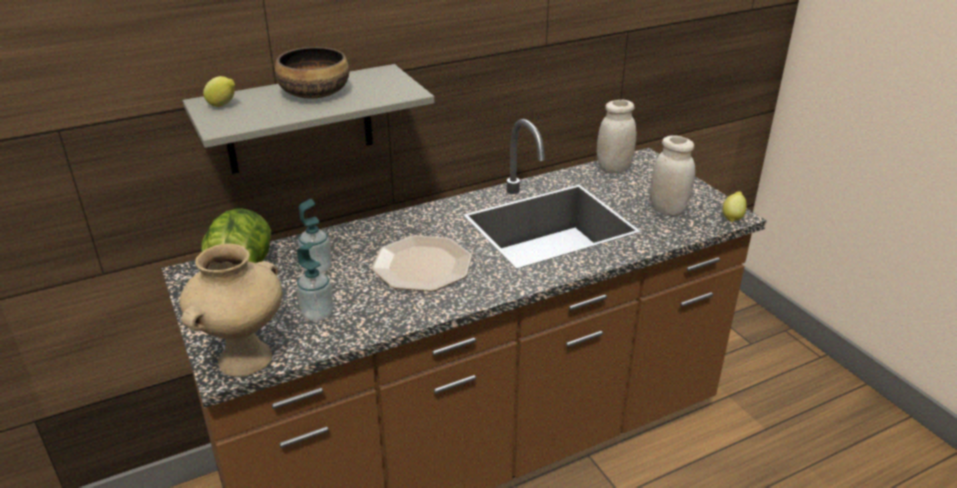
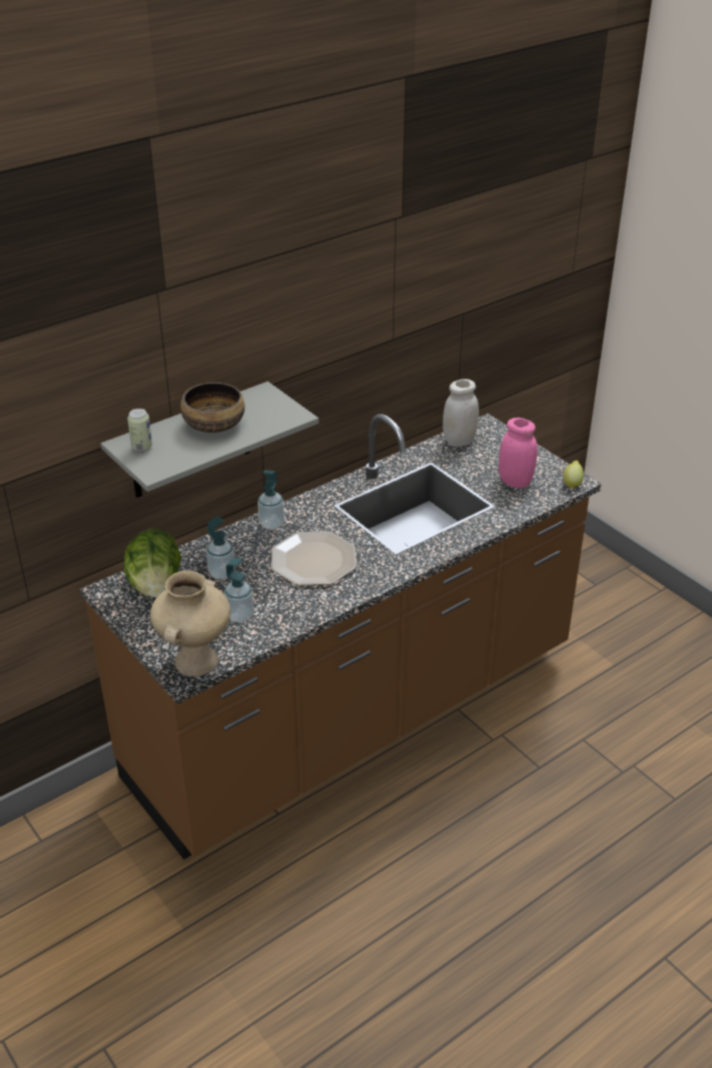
camera: 10 degrees left, 5 degrees up
(223, 106) = (142, 447): lemon -> can
(391, 226) = (271, 524): none -> soap dispenser
(667, 210) = (515, 482): white jar -> pink jar

